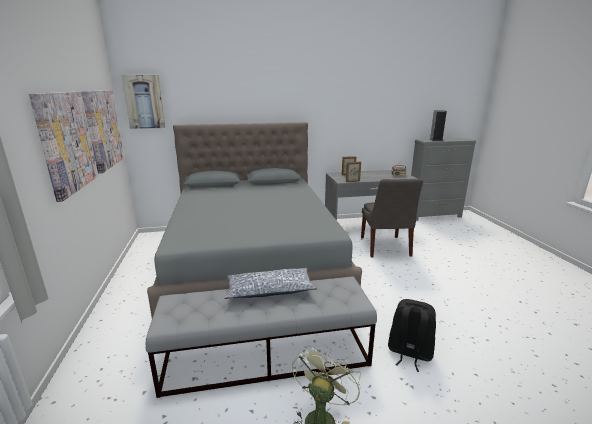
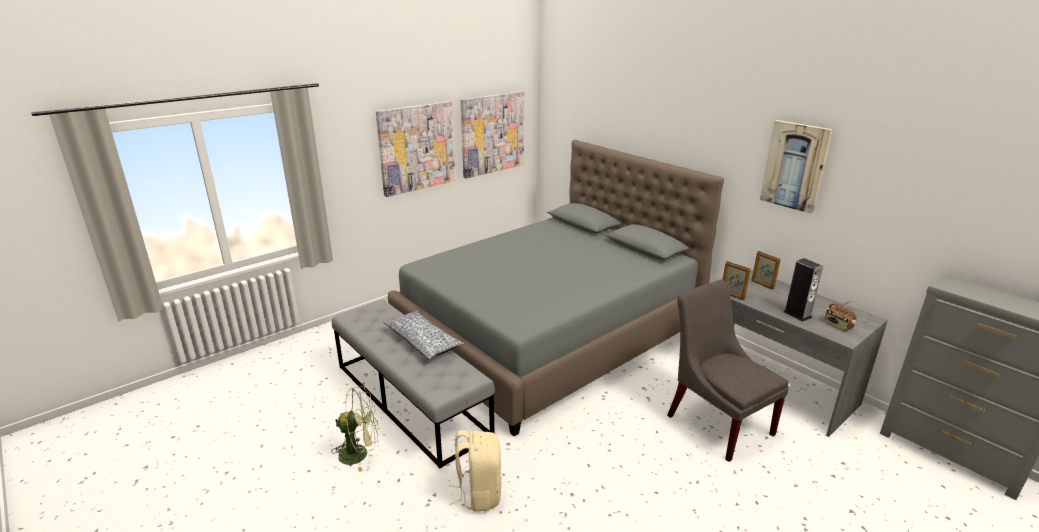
camera: 60 degrees right, 5 degrees up
(144, 102) = (558, 106): picture -> picture (795, 166)
(385, 247) = (716, 421): grey chair -> grey chair turned 90 degrees clockwise
(409, 353) = (479, 493): black backpack -> beige backpack
(436, 140) = (980, 293): speaker -> speaker (797, 314)

